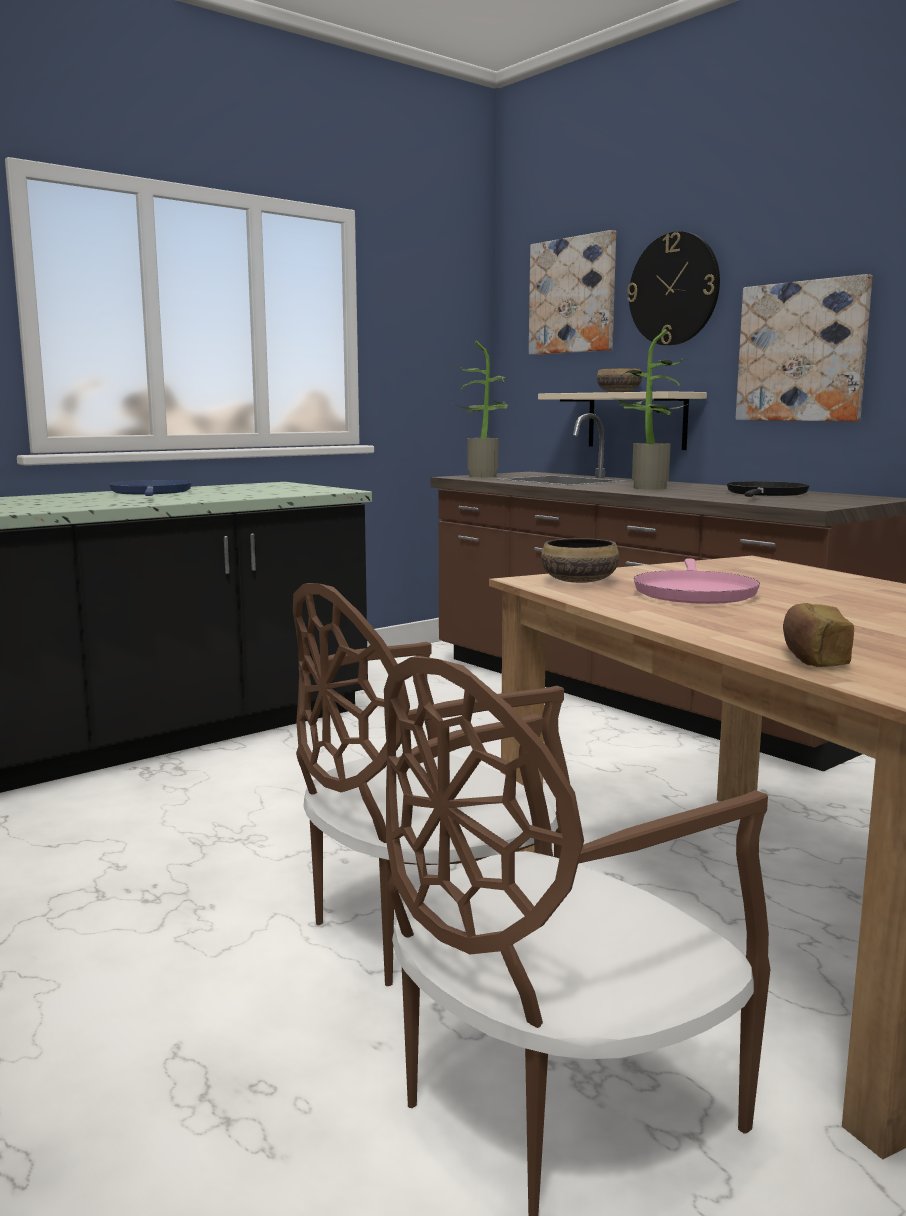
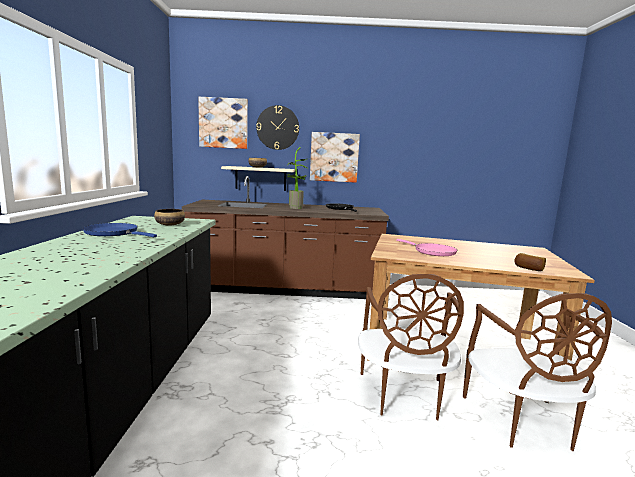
camera: 50 degrees left, 0 degrees up
(482, 476) = (201, 204): potted plant -> none
(580, 581) = (395, 253): bowl -> bowl (170, 224)

